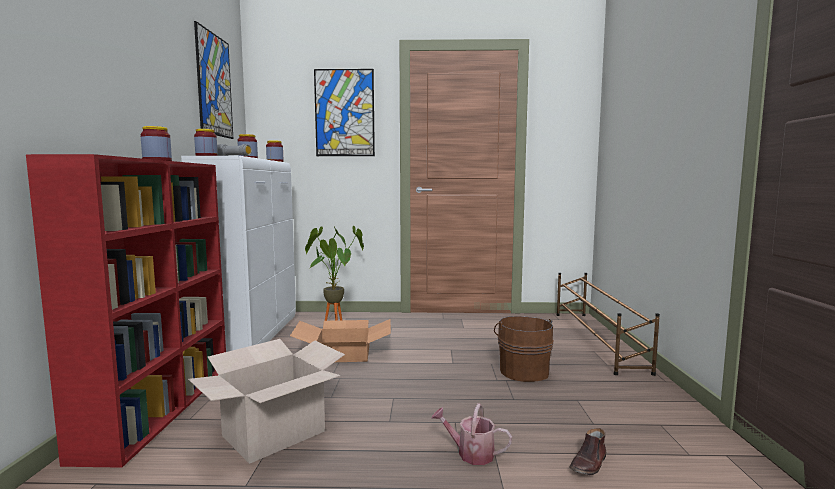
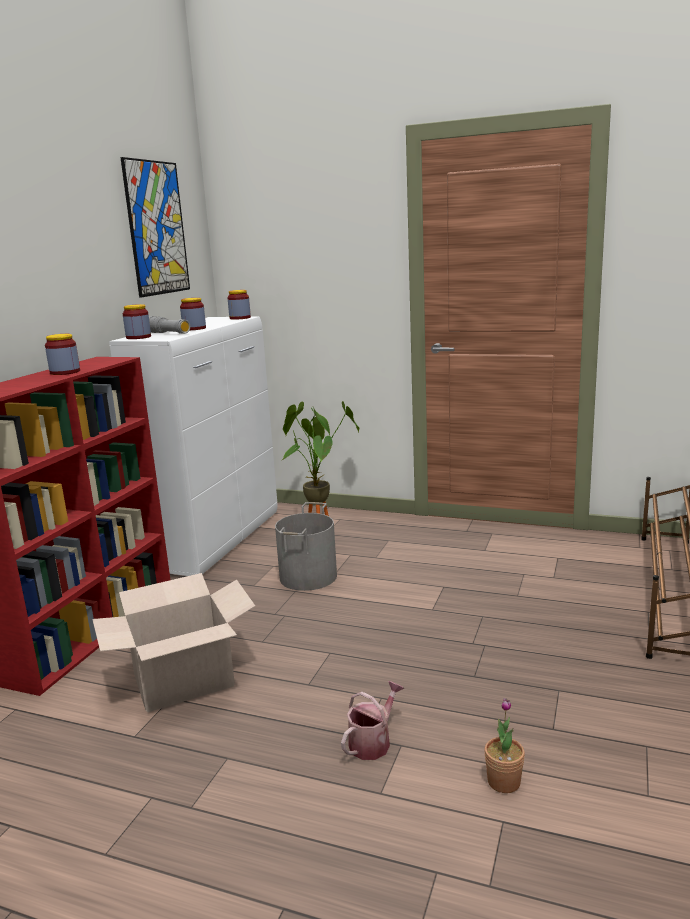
camera: 20 degrees right, 10 degrees up
(344, 113) = (333, 240): picture -> none
(344, 352) = (309, 577): cardboard box -> grey bucket
(470, 453) = (373, 742): watering can -> watering can turned 90 degrees clockwise
(523, 371) = (518, 633): brown bucket -> none
(589, 463) = (503, 782): brown shoe -> potted plant

